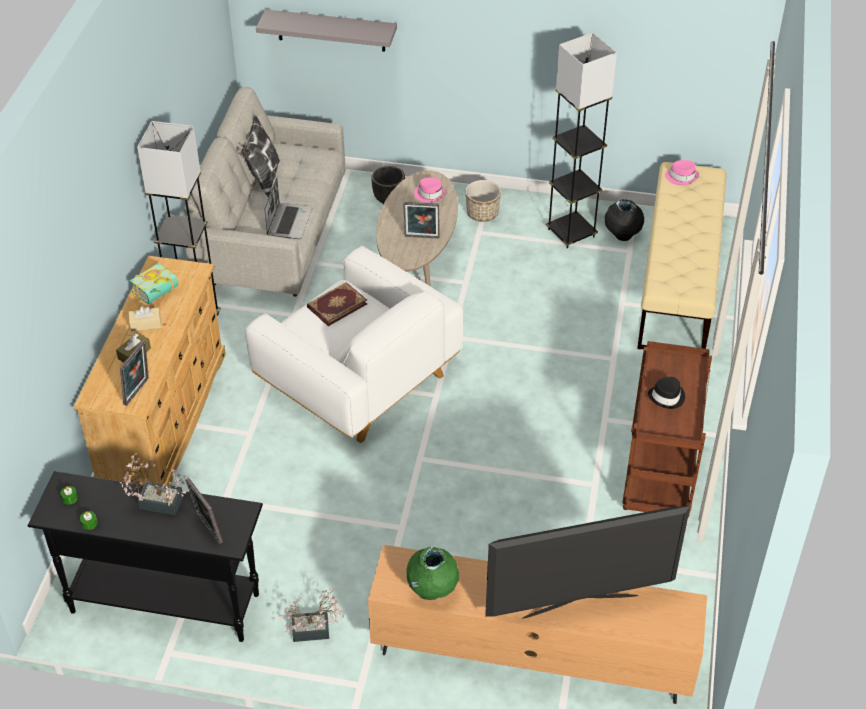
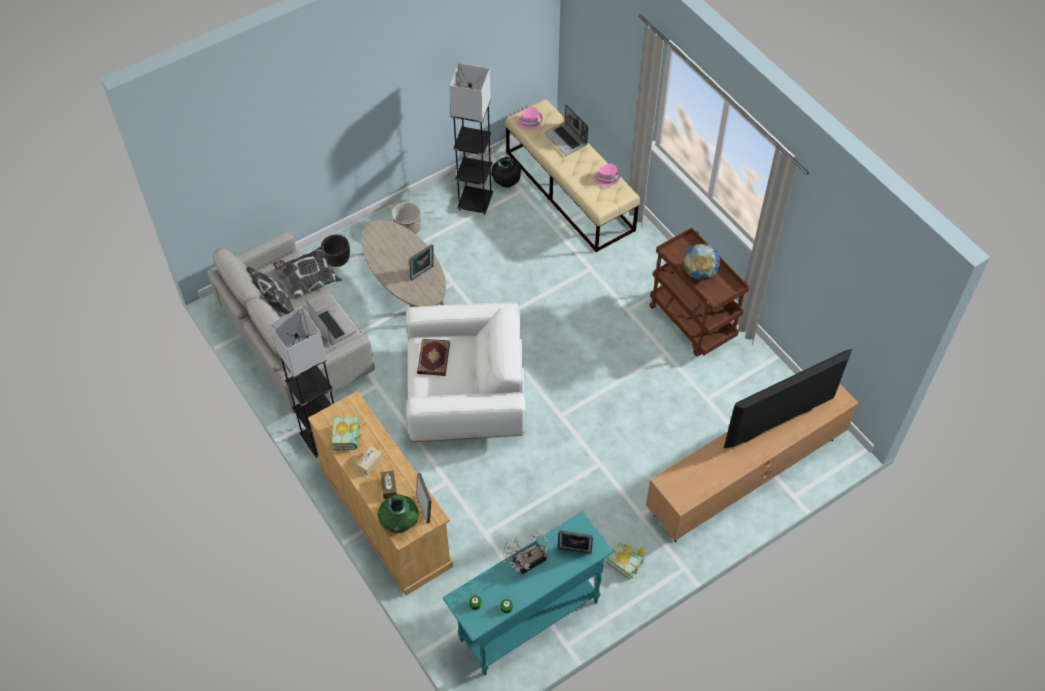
camera: 45 degrees left, 10 degrees up
(164, 602) = (528, 621): black console table -> turquoise console table
(315, 630) = (626, 561): potted plant -> book
(317, 176) = (309, 279): none -> pillow
(331, 30) = (253, 168): grey shelf -> none
(430, 194) = (390, 239): pink hat -> pink hat (606, 177)
(432, 591) = (704, 482): green vase -> green vase (399, 524)
(579, 605) = (779, 427): television -> television turned 150 degrees counterclockwise
(667, 397) = (699, 273): black hat -> globe
(699, 213) = (566, 139): none -> laptop

